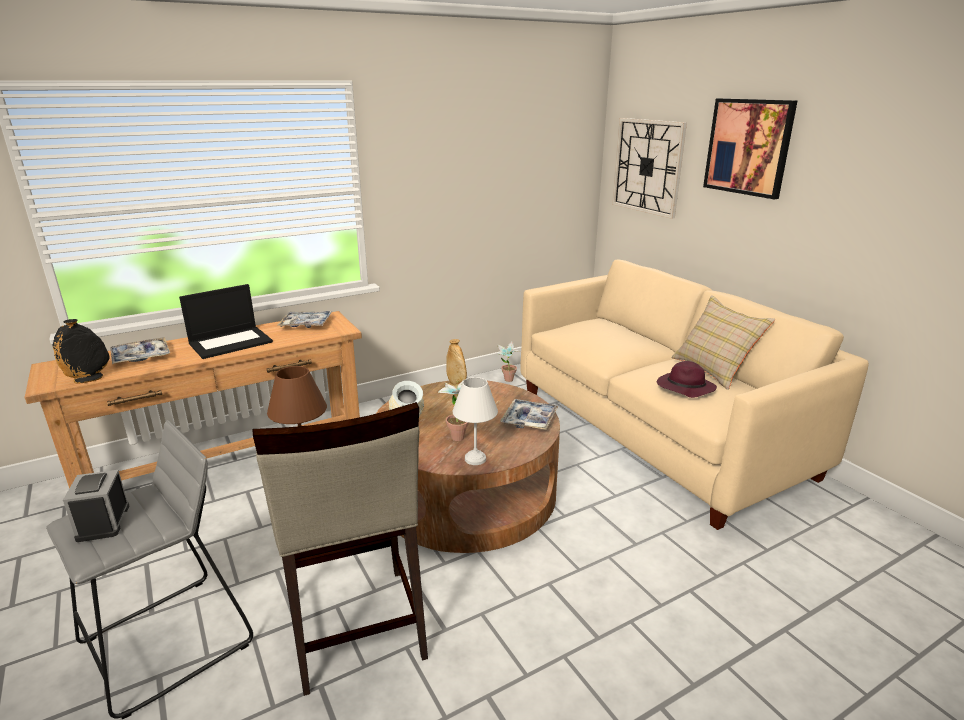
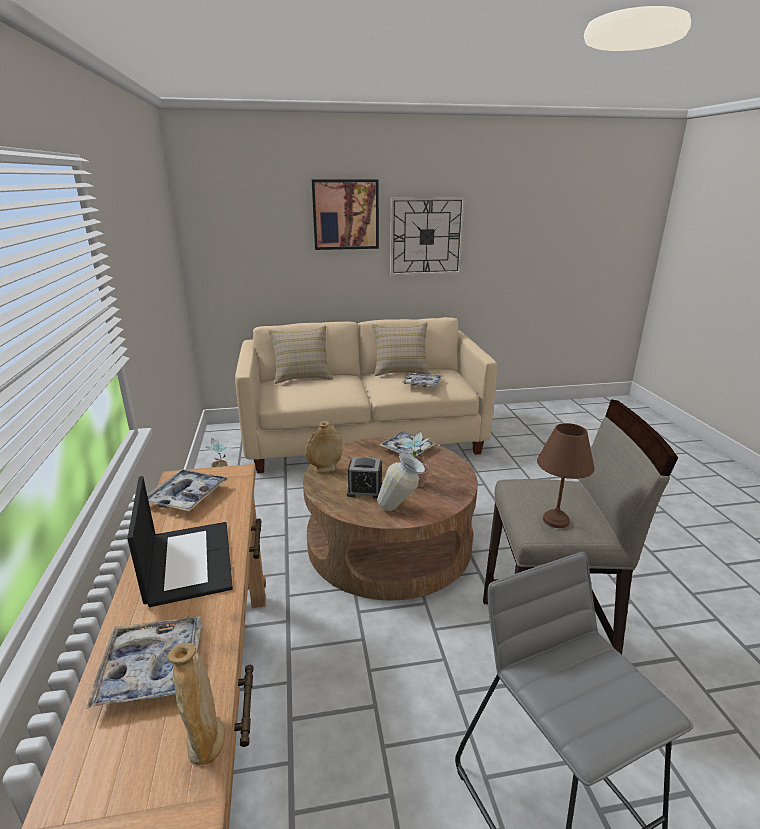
camera: 70 degrees left, 0 degrees up
(89, 379) = (205, 740): black vase -> beige vase
(103, 522) = (594, 703): alarm clock -> alarm clock (365, 490)
(474, 458) = (455, 483): white table lamp -> none
(621, 326) = (302, 377): none -> beige pillow
(647, 166) = (245, 242): wall clock -> wall clock (426, 236)
(684, 388) = (422, 384): purple hat -> tray

